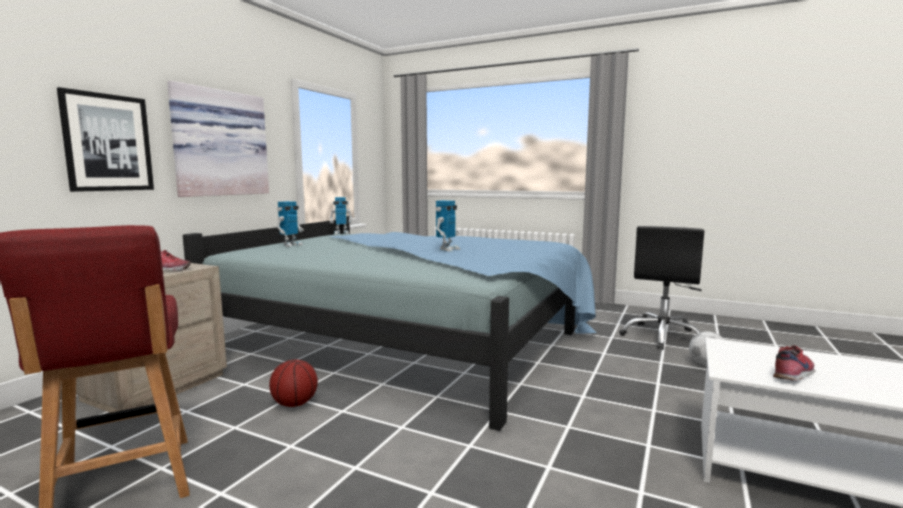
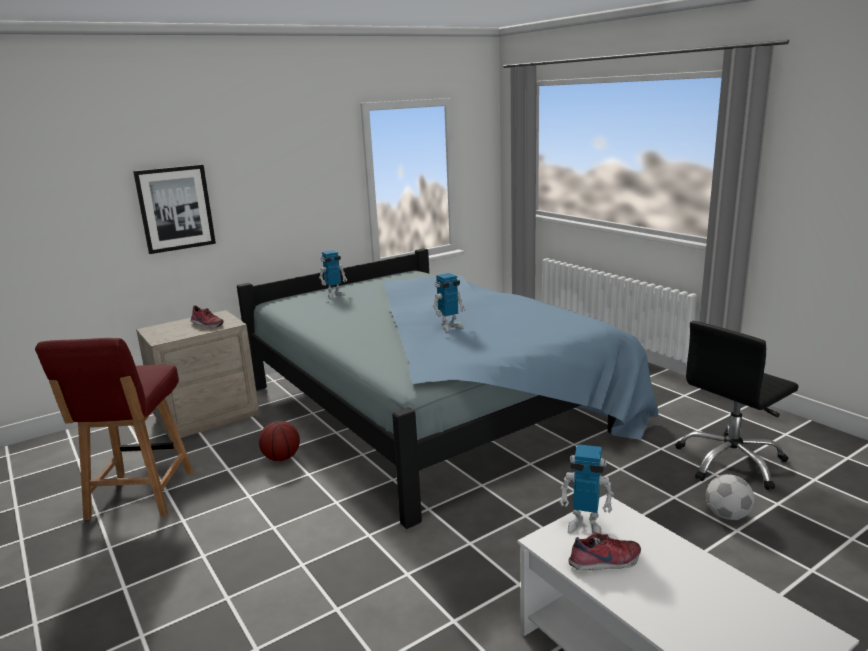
camera: 30 degrees right, 10 degrees up
(219, 143) = (278, 189): picture -> none
(341, 233) = (411, 271): toy robot -> toy robot (585, 525)

